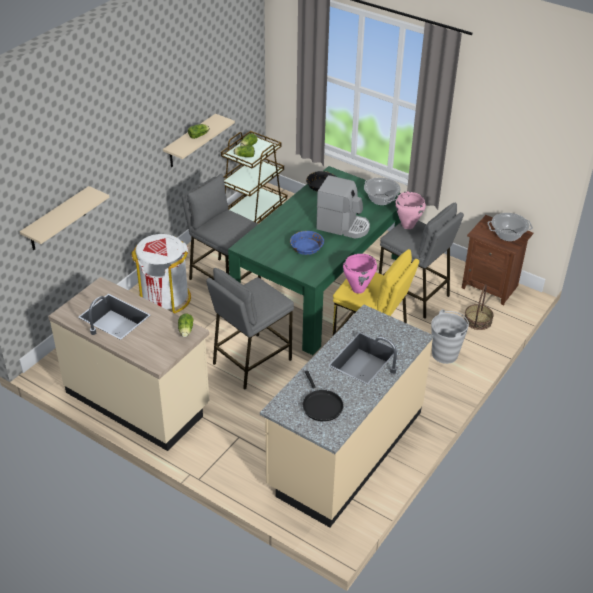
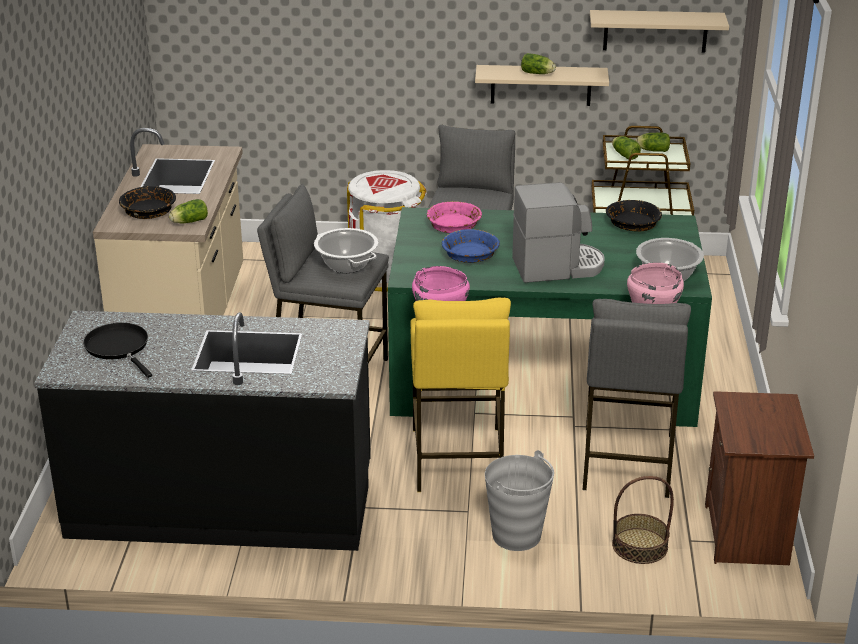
camera: 60 degrees right, 10 degrees down
(57, 219) = (256, 60): beige shelf -> beige shelf (655, 31)
(155, 343) = (148, 212): none -> black bowl
(269, 240) = (454, 226): none -> pink bowl
(321, 405) = (119, 348): black frying pan -> black frying pan turned 105 degrees clockwise
(343, 226) = (557, 267): coffee machine -> coffee machine turned 90 degrees counterclockwise
(345, 449) = (221, 504): beige counter -> black counter
(508, 235) = (767, 431): cooking pot -> cooking pot (347, 265)

